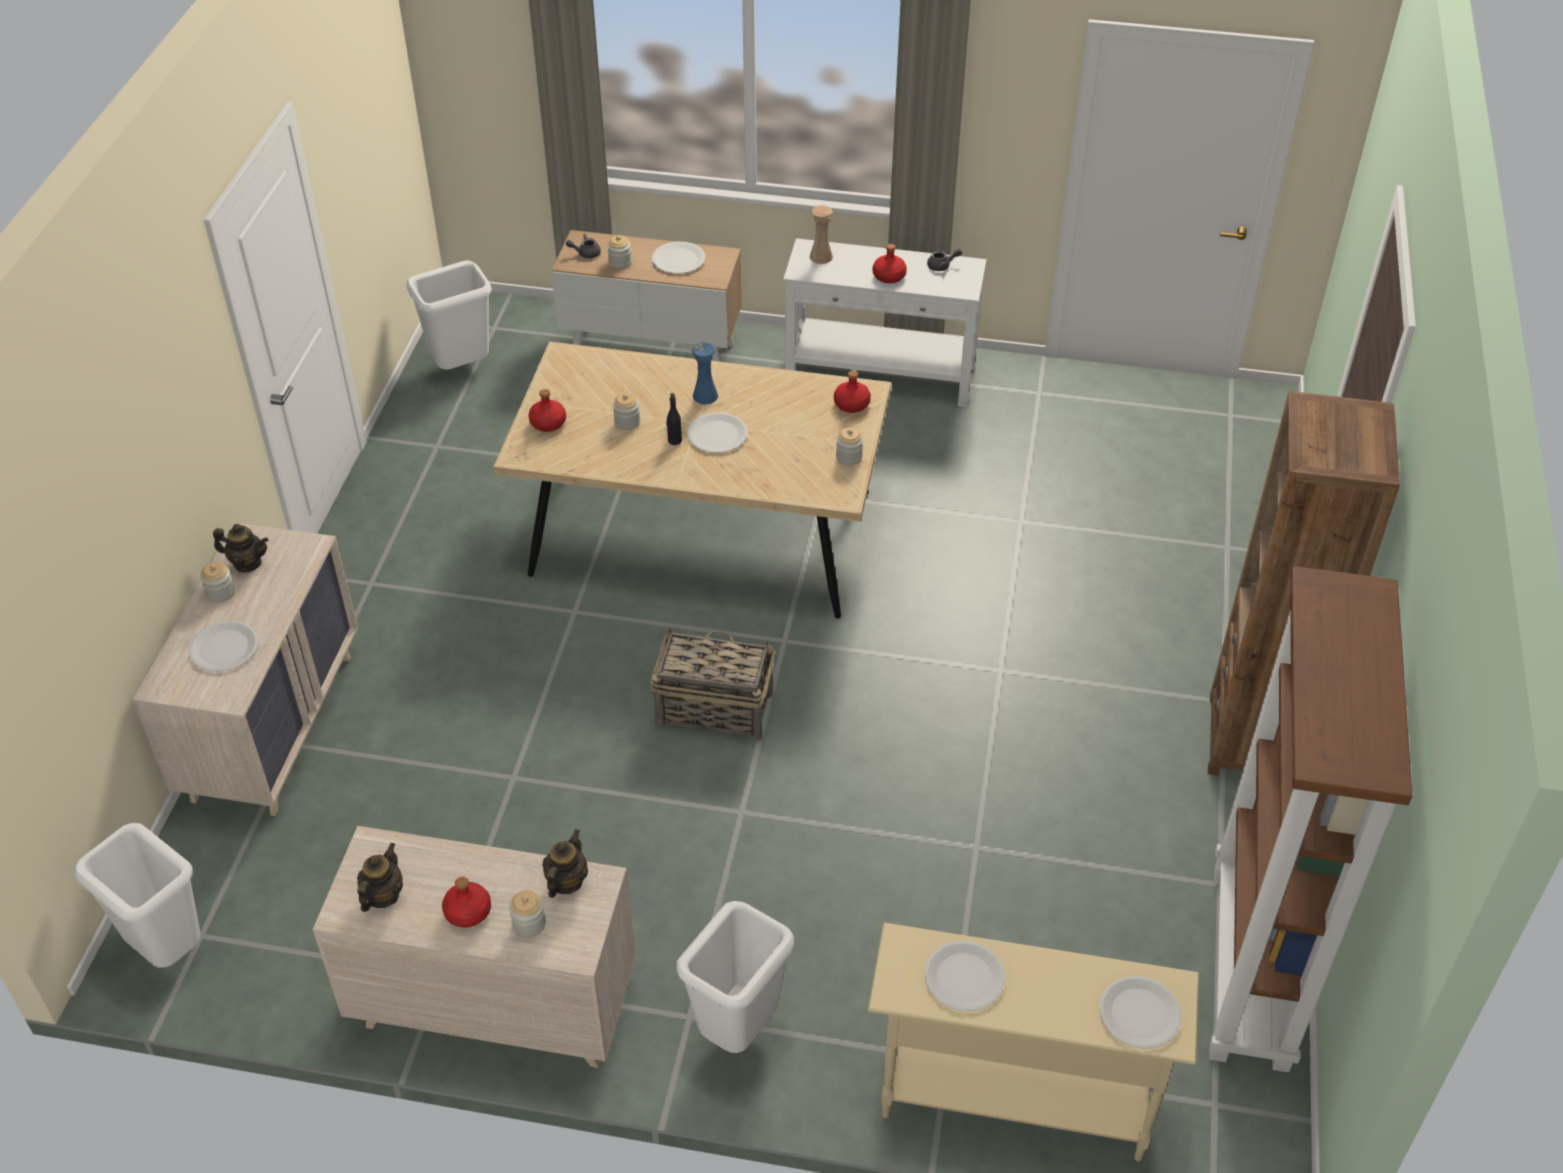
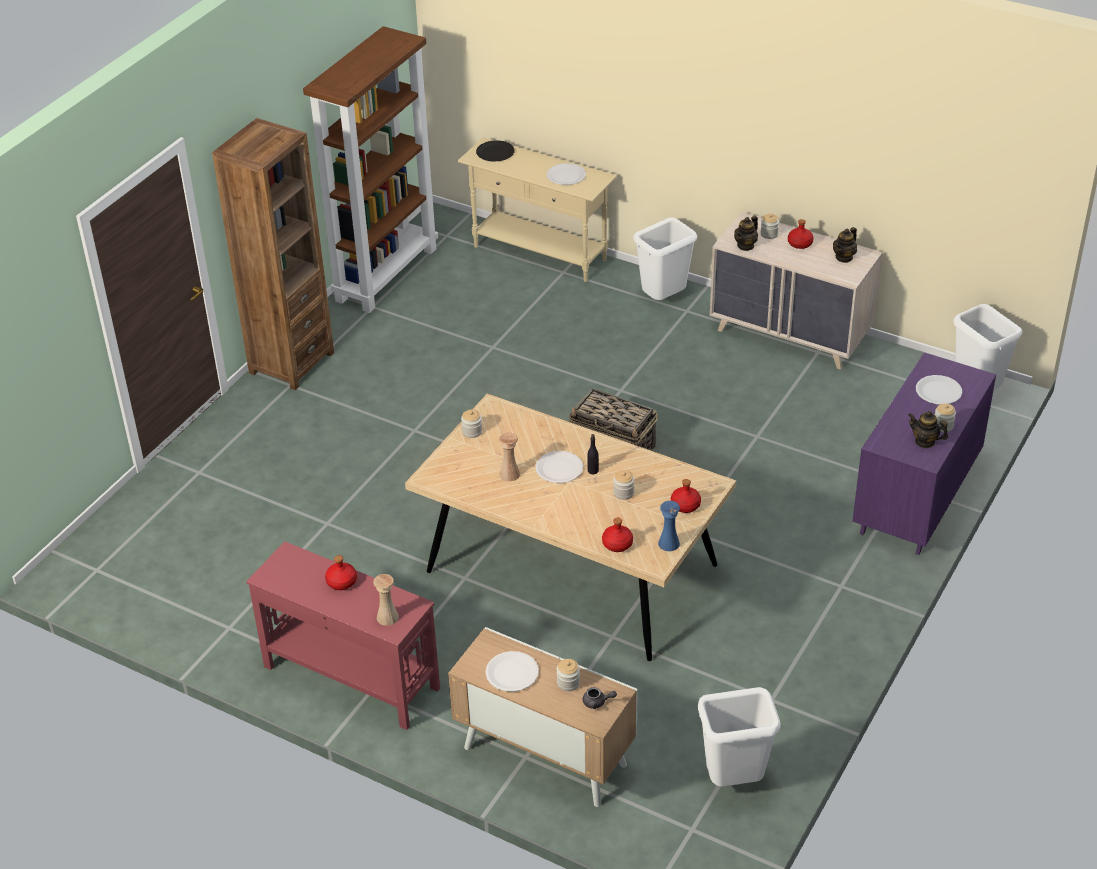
camera: 160 degrees left, 5 degrees down
(273, 725) = (916, 499): beige dresser -> purple dresser
(705, 396) = (554, 501): blue vase -> blue vase (669, 543)
(773, 415) = (509, 474): none -> beige vase
(851, 404) = (446, 470): red bottle -> red bottle (617, 544)
(881, 376) = (351, 676): white console table -> red console table
(942, 266) = (289, 582): grey teapot -> none
(1139, 1013) = (495, 152): white plate -> black plate

